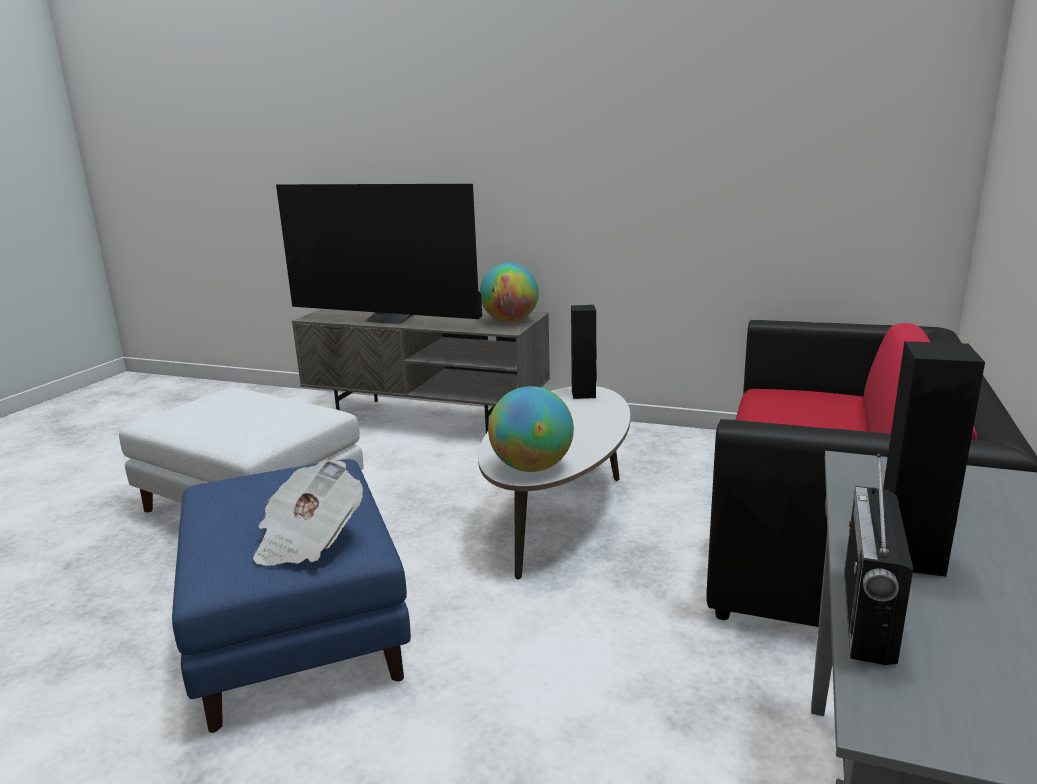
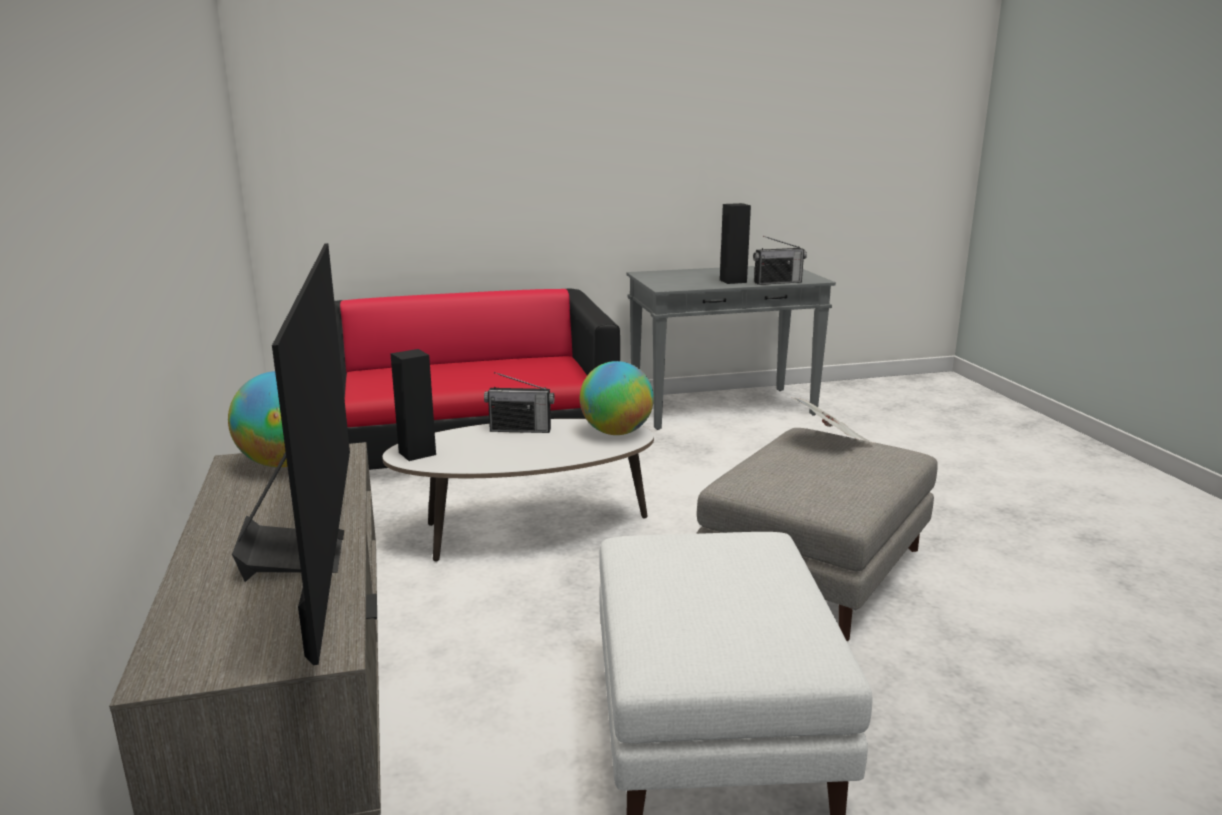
camera: 125 degrees left, 0 degrees up
(299, 631) = (815, 570): blue ottoman -> grey ottoman
(594, 432) = (520, 429): none -> radio

